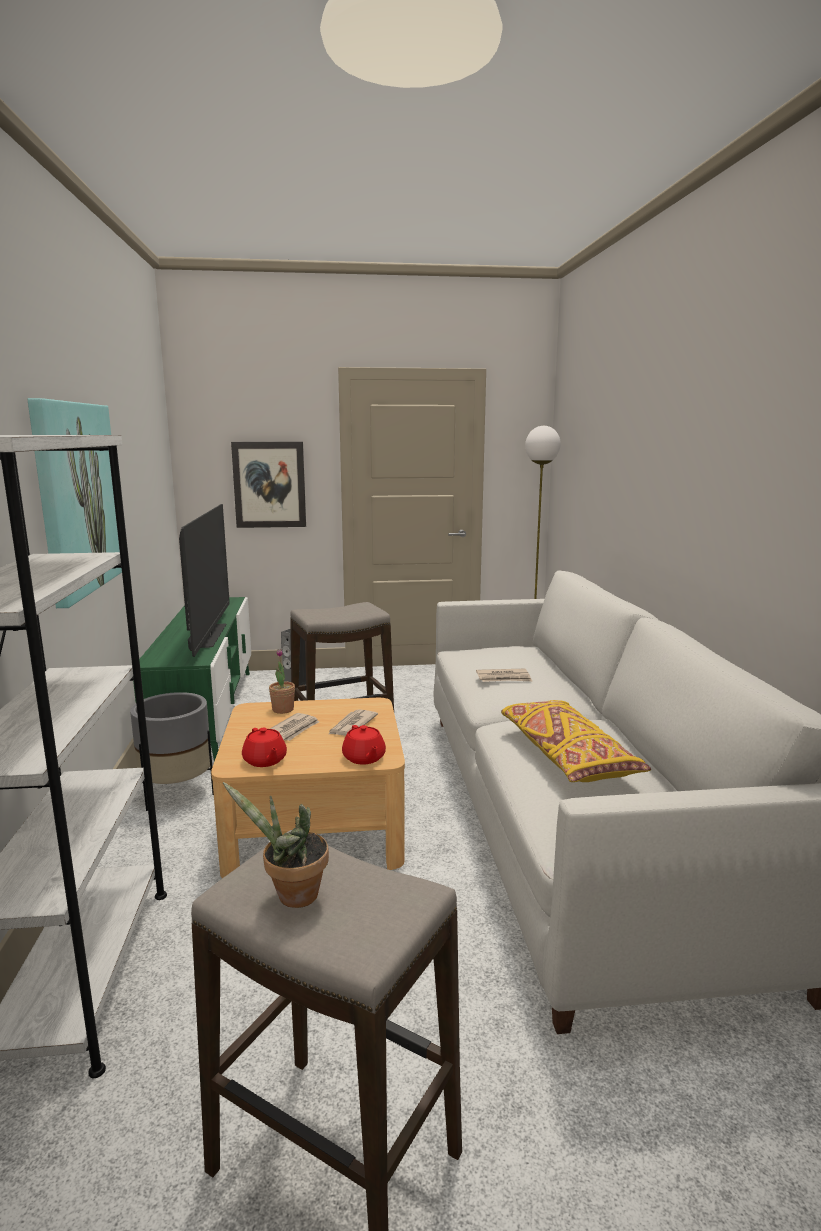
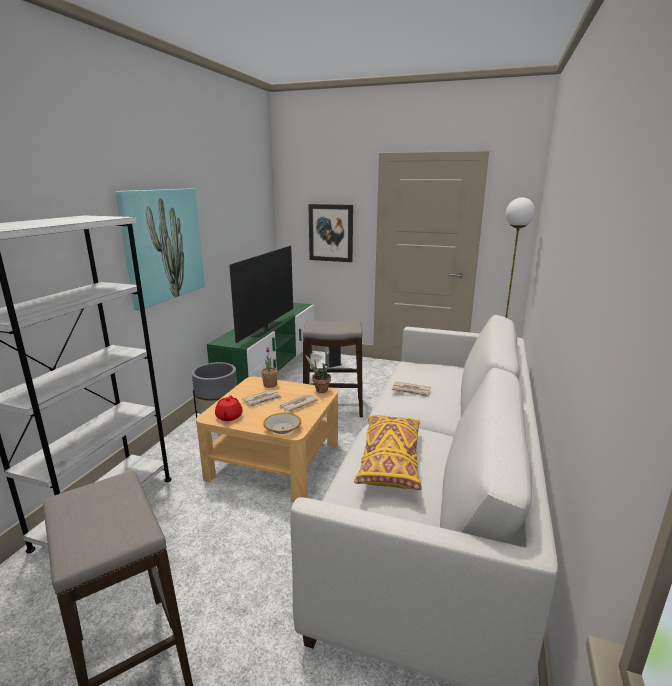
camera: 25 degrees right, 5 degrees up
(291, 896) = (83, 512): potted plant -> potted plant (320, 390)
(364, 758) = (282, 428): red teapot -> bowl

